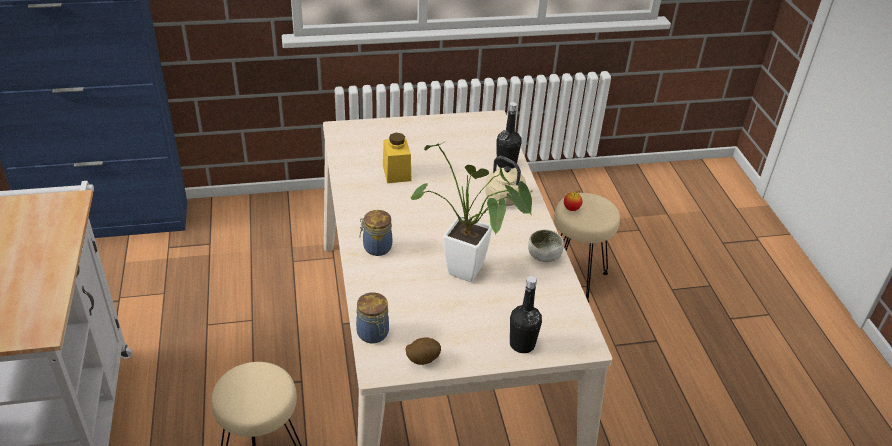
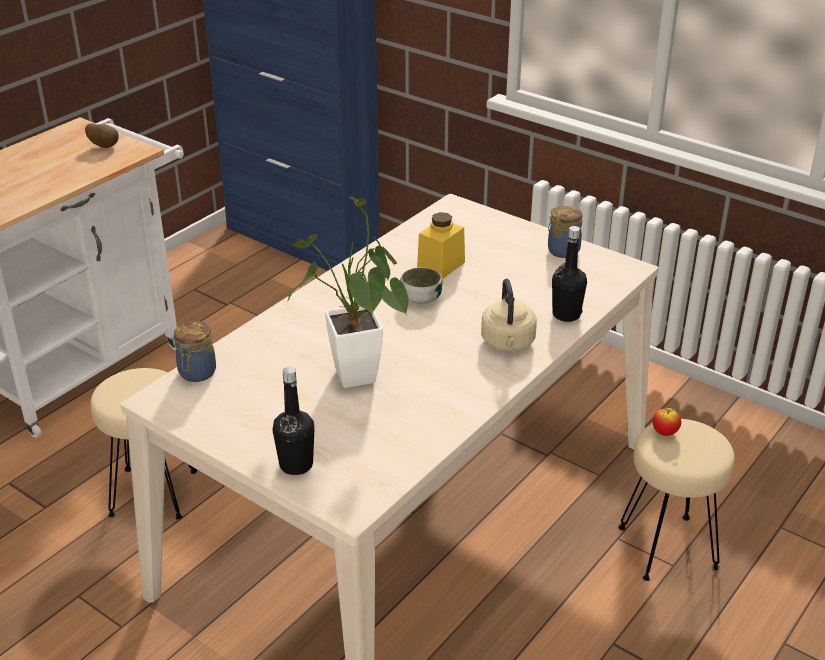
camera: 50 degrees right, 5 degrees down
(376, 247) = (315, 313): jar -> jar (562, 250)
(421, 360) = (197, 416): potato -> potato (105, 146)
(544, 255) = (454, 411): bowl -> bowl (421, 298)

